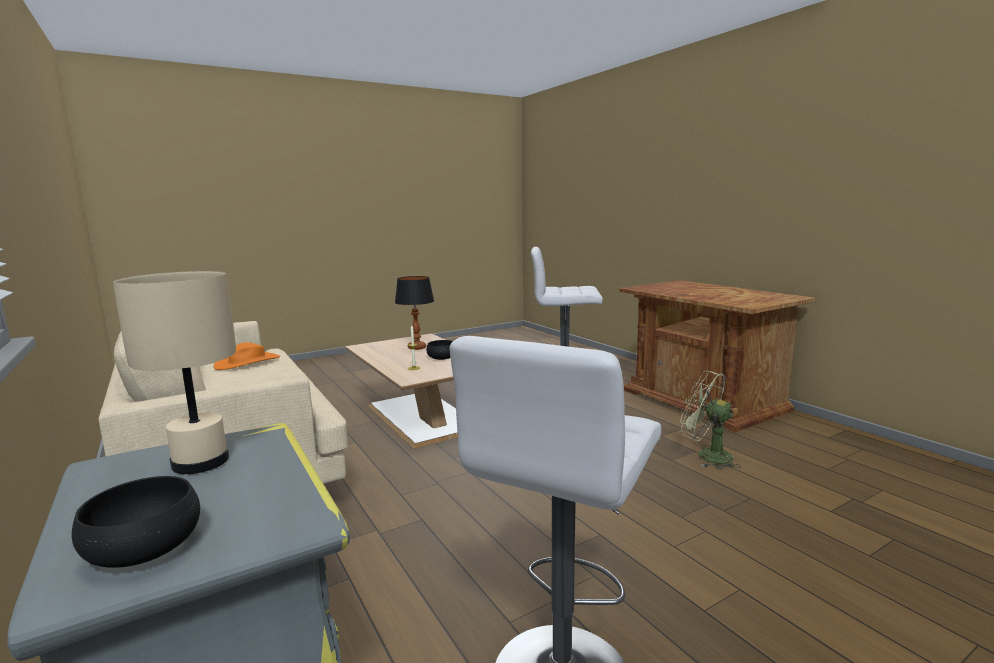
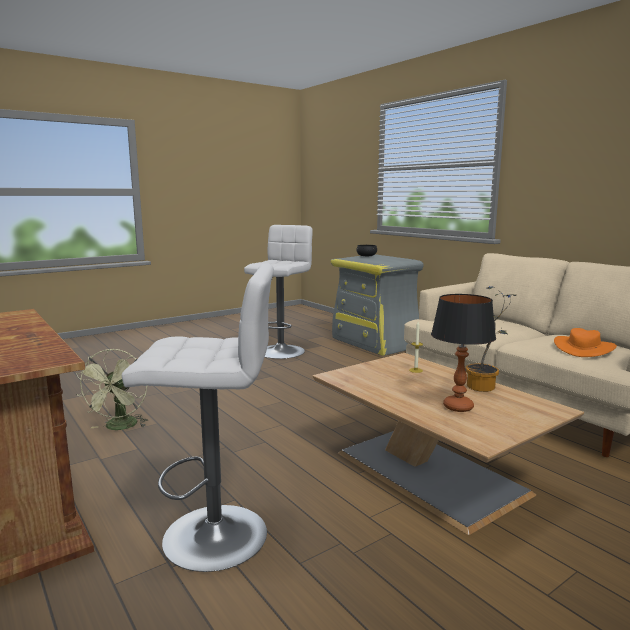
camera: 175 degrees right, 0 degrees up
(200, 462) = (382, 260): beige table lamp -> none
(383, 356) = (482, 388): none -> potted plant
(441, 357) = (399, 386): black bowl -> none
(707, 455) = (119, 427): green fan -> green fan turned 60 degrees clockwise

